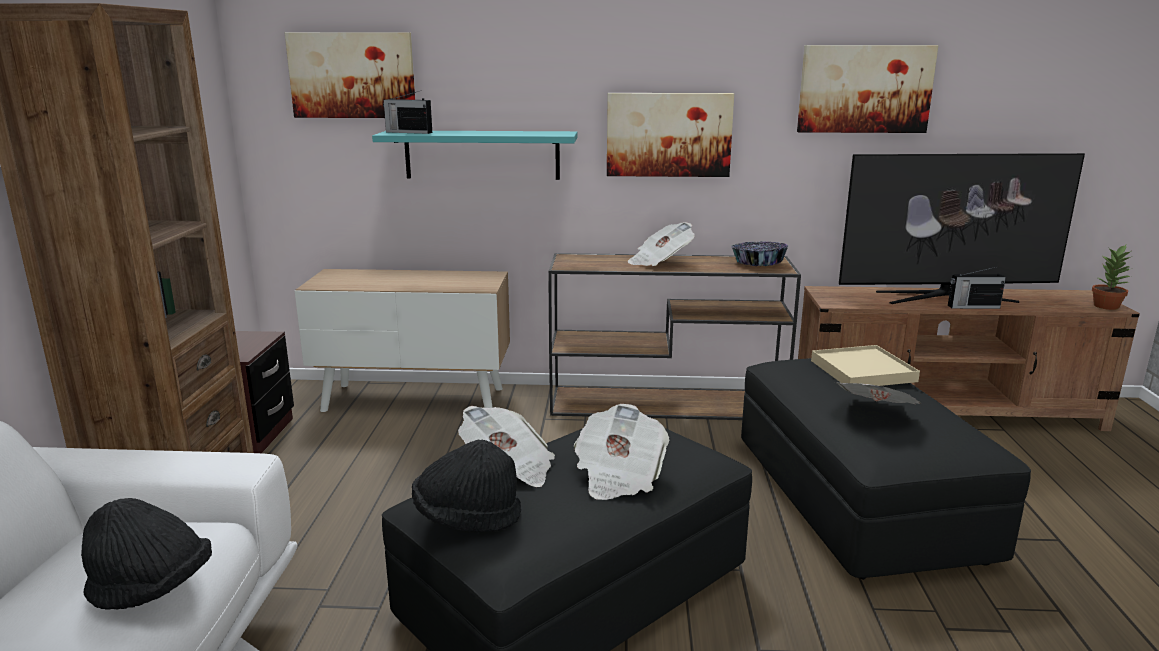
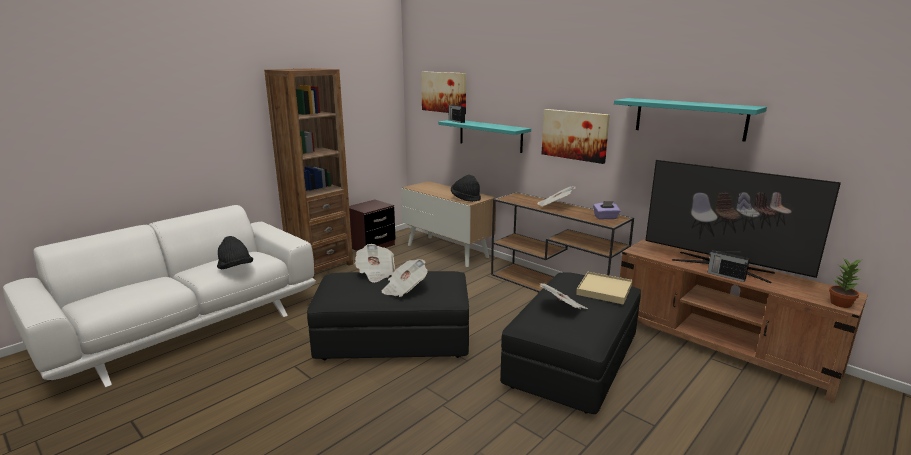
camera: 40 degrees right, 0 degrees up
(467, 518) = (335, 282): black hat -> black hat (465, 198)
(758, 263) = (605, 217): bowl -> purple tissue box
(864, 89) = (689, 118): picture -> turquoise shelf

